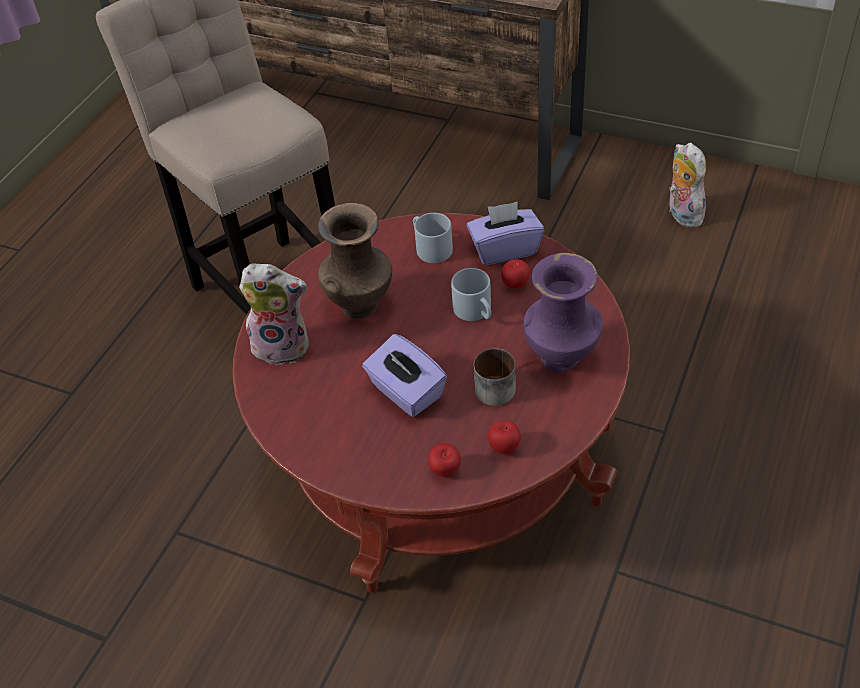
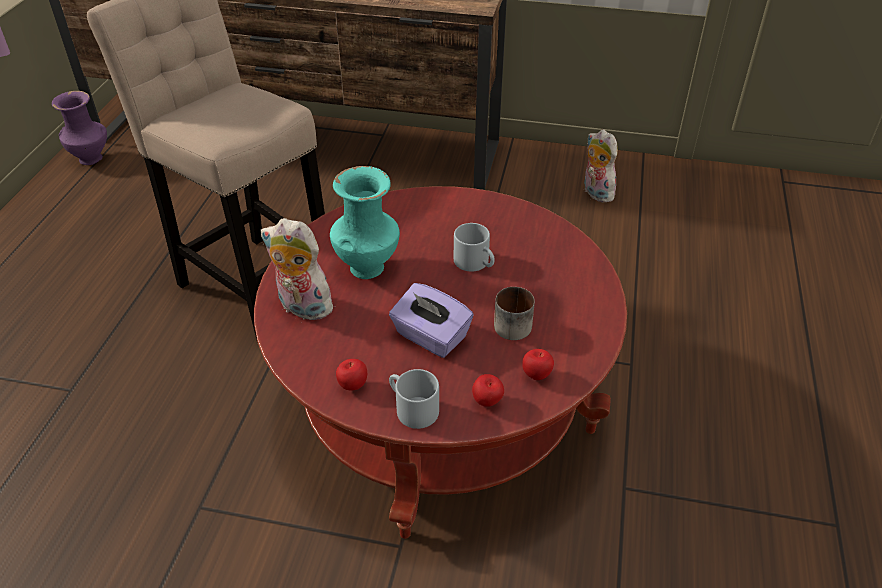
camera: 15 degrees left, 5 degrees down
(283, 345) = (302, 308): plush toy -> plush toy turned 150 degrees counterclockwise
(360, 304) = (367, 266): brown vase -> turquoise vase
(429, 248) = (418, 215): grey mug -> grey mug (411, 408)
(504, 249) = (486, 211): purple tissue box -> none
(515, 284) = (504, 238): apple -> apple (353, 385)
(562, 358) = (564, 294): purple vase -> purple vase (92, 159)

